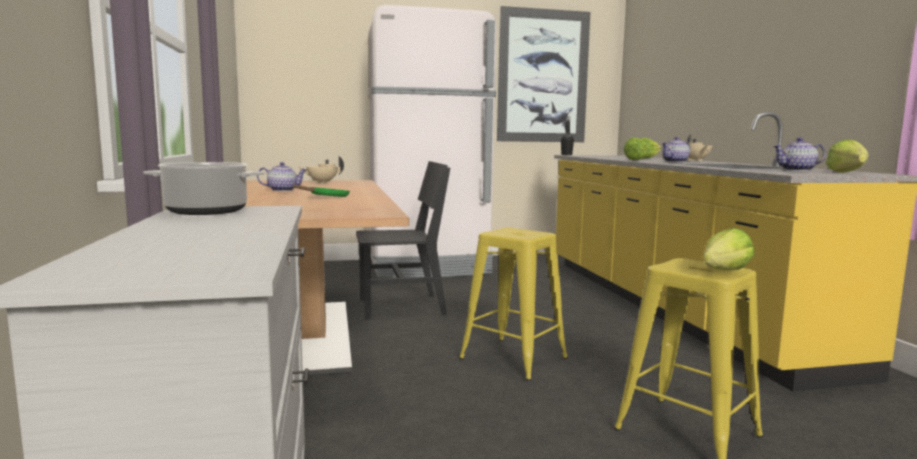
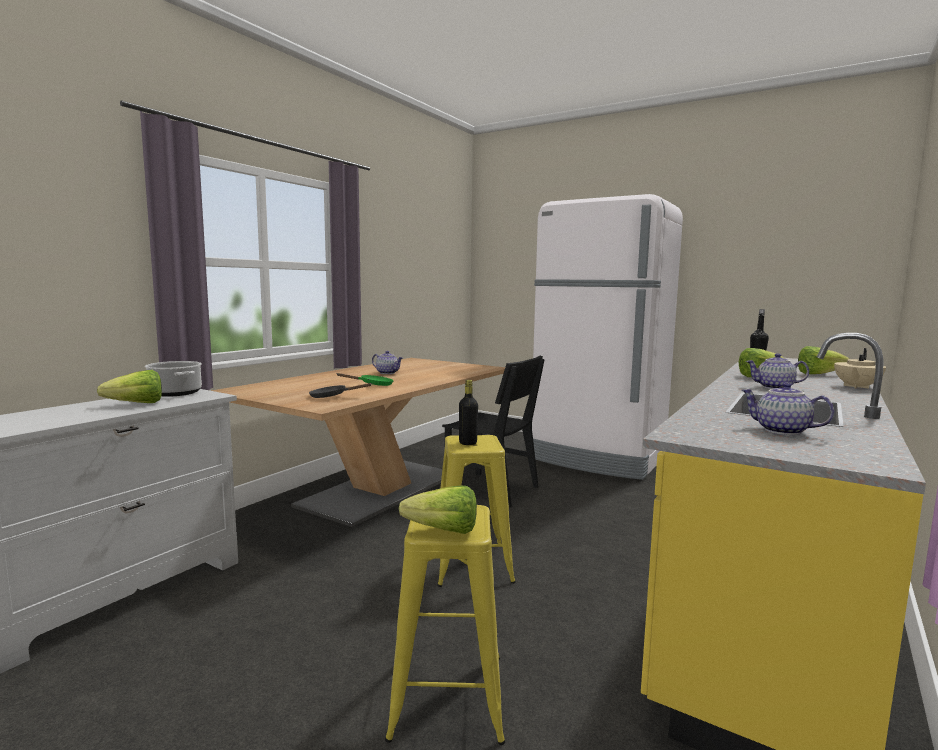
camera: 45 degrees right, 0 degrees up
(322, 182) = (454, 367): beige teapot -> none
(341, 207) = (332, 396): none -> black frying pan
(515, 234) = (468, 443): none -> black bottle
(543, 76) = (773, 255): picture -> none
(848, 173) = (803, 451): lettuce -> lettuce (131, 404)

